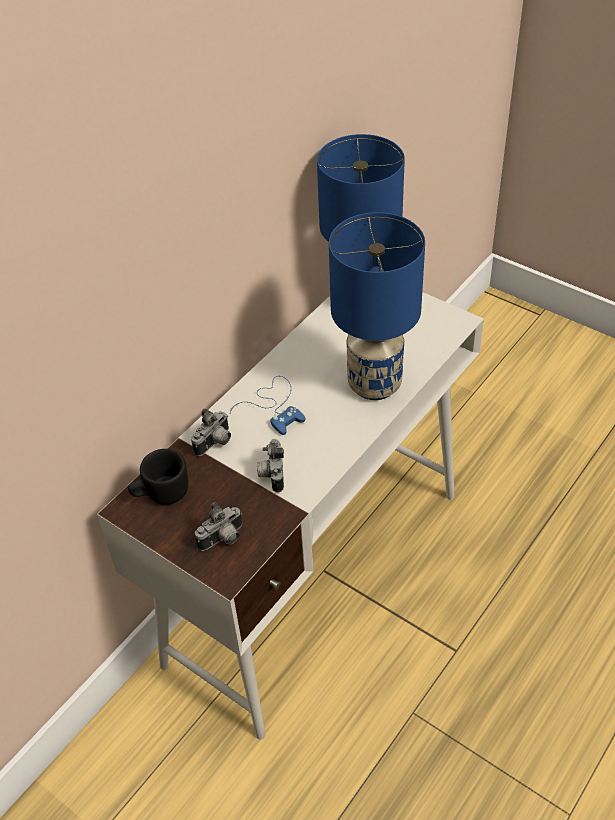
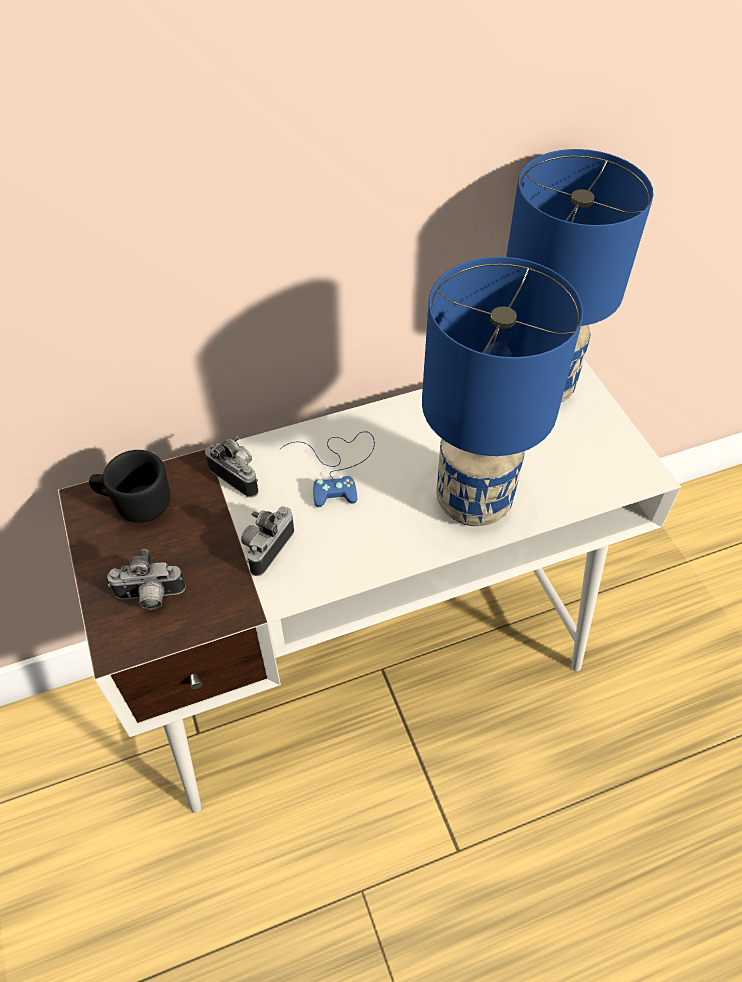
camera: 30 degrees right, 5 degrees up
(215, 443) = (238, 476): camera -> camera turned 120 degrees counterclockwise

